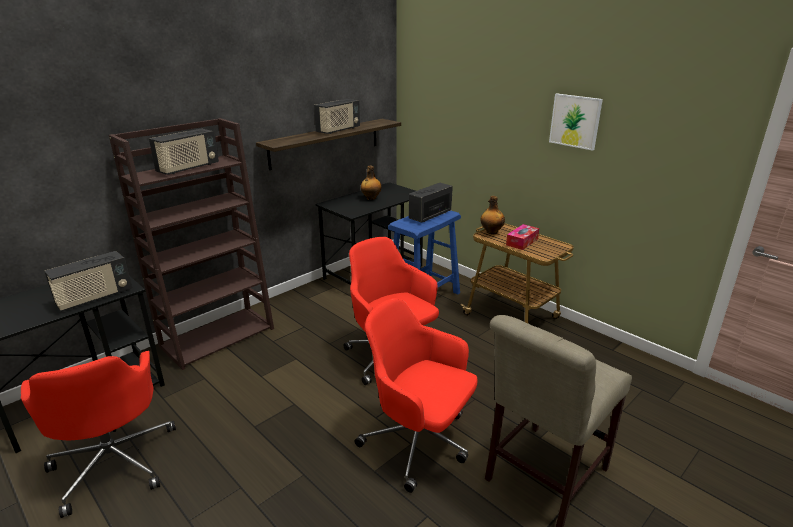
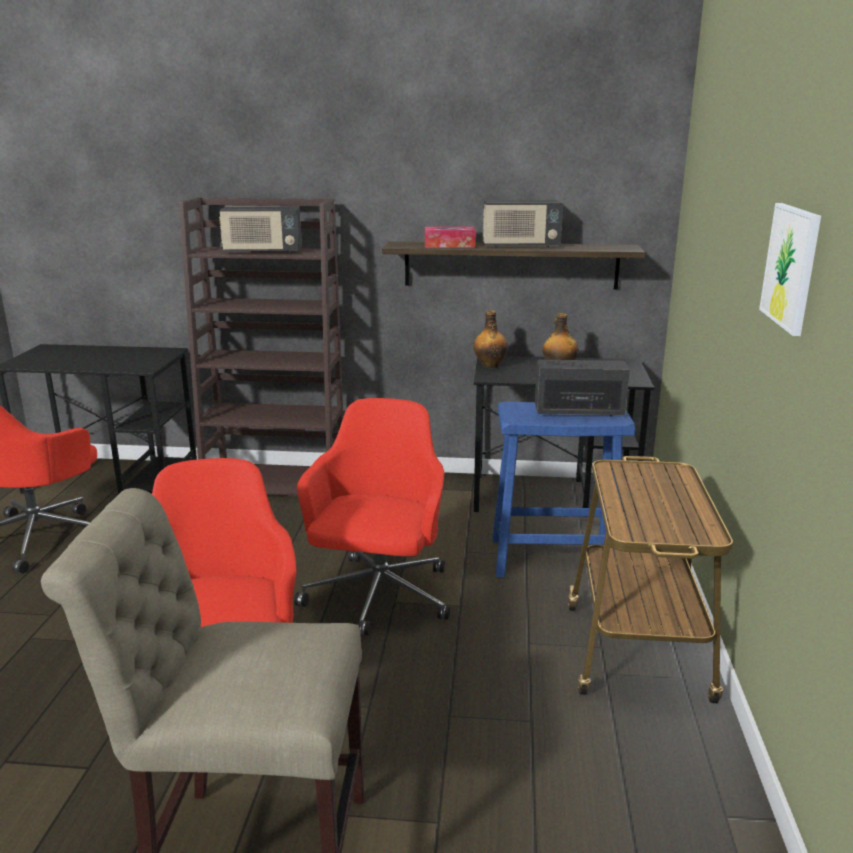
camera: 50 degrees right, 5 degrees down
(94, 298) = (113, 366): radio -> none
(491, 232) = (633, 468): bottle -> bottle (490, 365)
(522, 242) = (647, 499): tissue box -> tissue box (449, 245)

